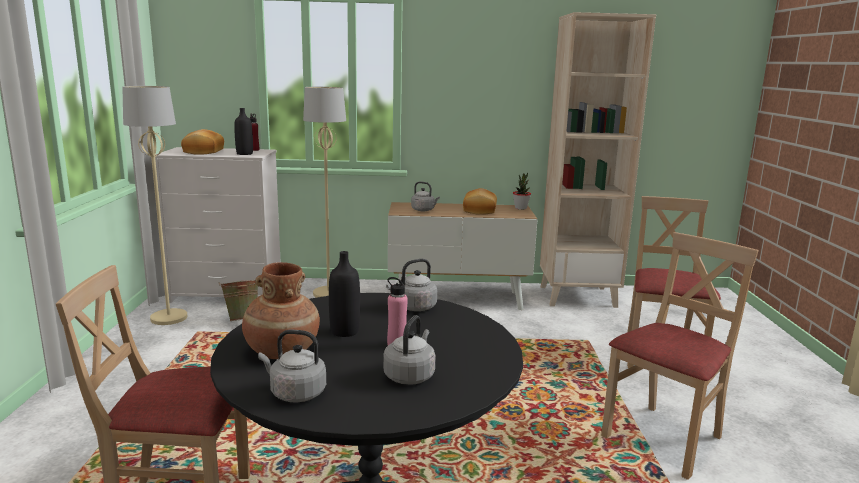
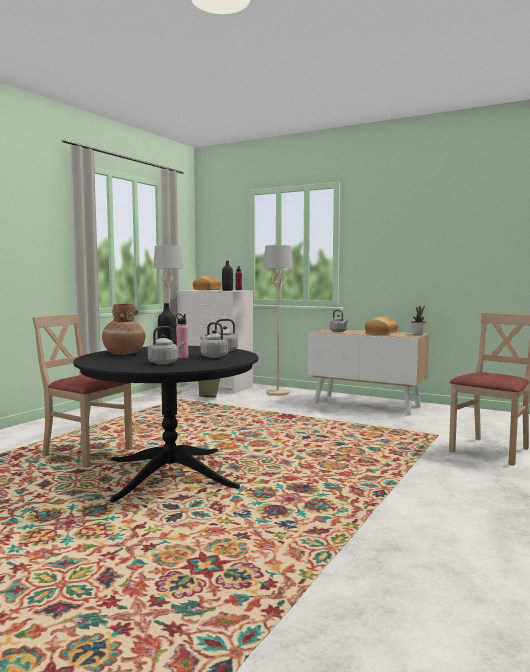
camera: 30 degrees right, 10 degrees down
(295, 393) = (102, 361): grey kettle -> grey kettle (213, 356)
(578, 296) = (472, 414): beige bookcase -> none
(664, 438) = (416, 484): beige chair -> none

